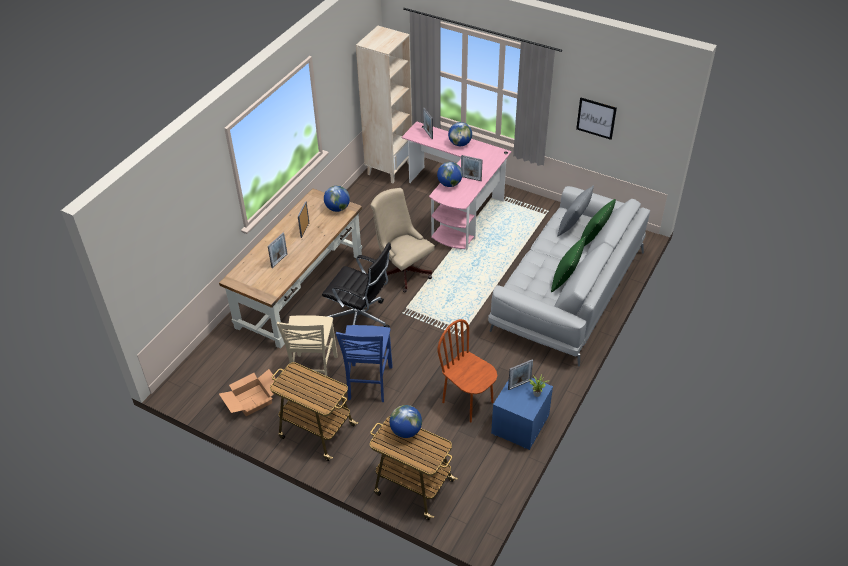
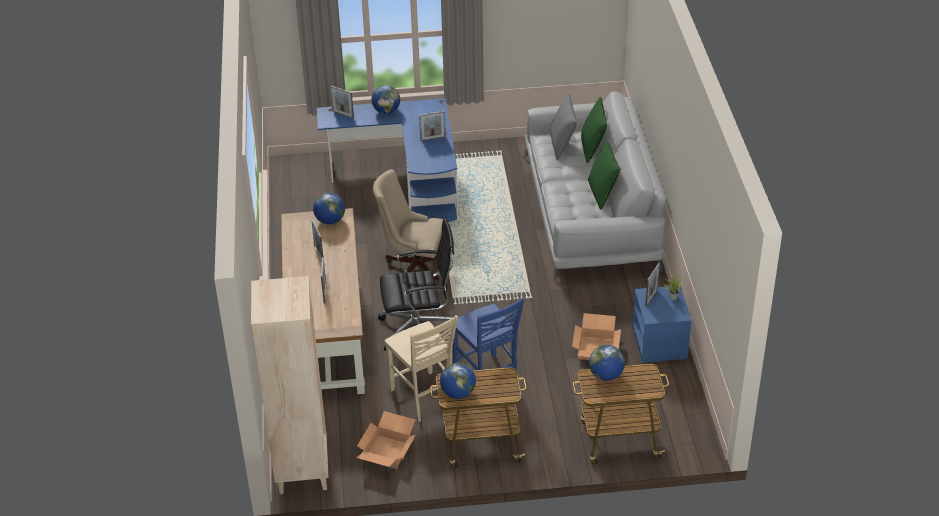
camera: 35 degrees left, 5 degrees down
(389, 168) = (295, 178): beige bookcase -> beige bookcase (302, 470)
(449, 184) = (417, 152): globe -> globe (458, 393)
(458, 205) = (406, 182): pink desk -> blue desk
(468, 402) = (595, 348): brown chair -> cardboard box
(596, 118) = (534, 25): picture -> none

